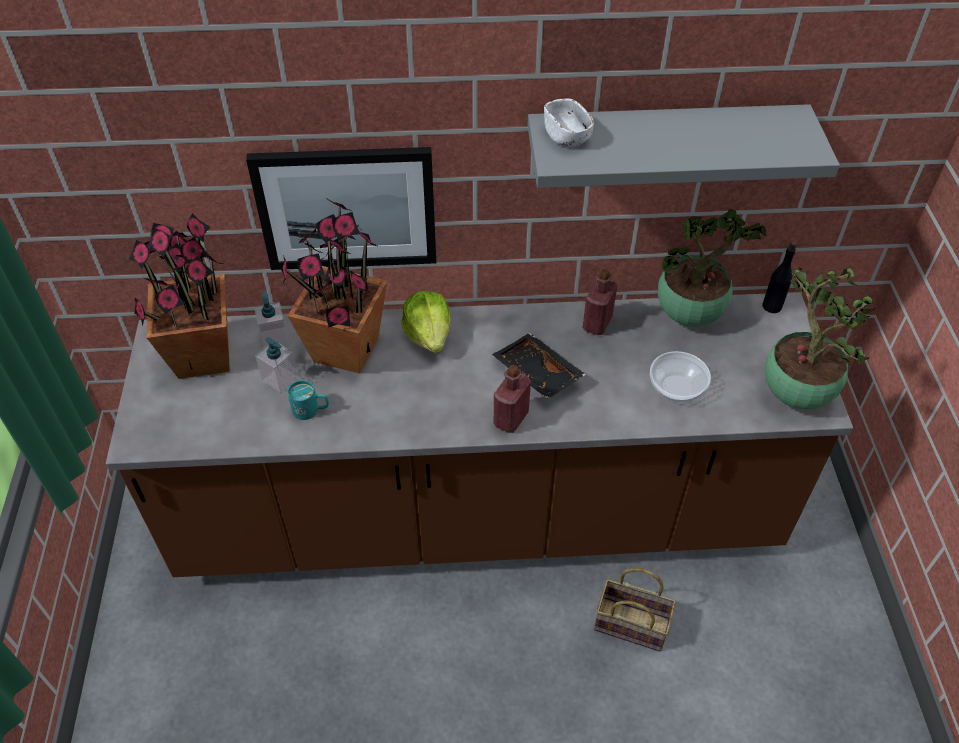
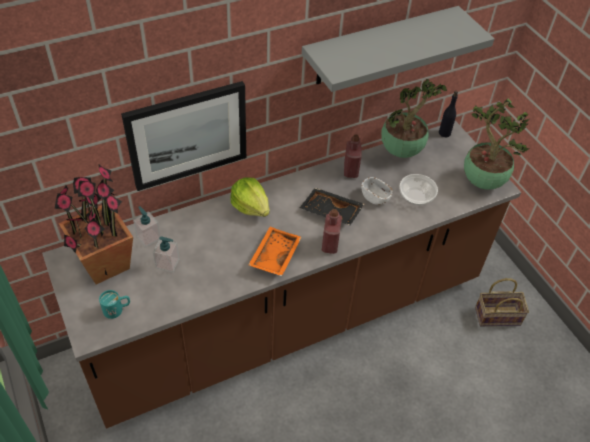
camera: 25 degrees left, 0 degrees up
(311, 410) = (200, 277): turquoise mug -> turquoise mug (117, 309)
(345, 350) = (201, 232): potted plant -> none
(424, 410) = (274, 255): none -> orange tray
(566, 136) = (334, 55): white bowl -> white bowl (375, 197)
(633, 624) = (411, 353): basket -> basket (498, 315)

